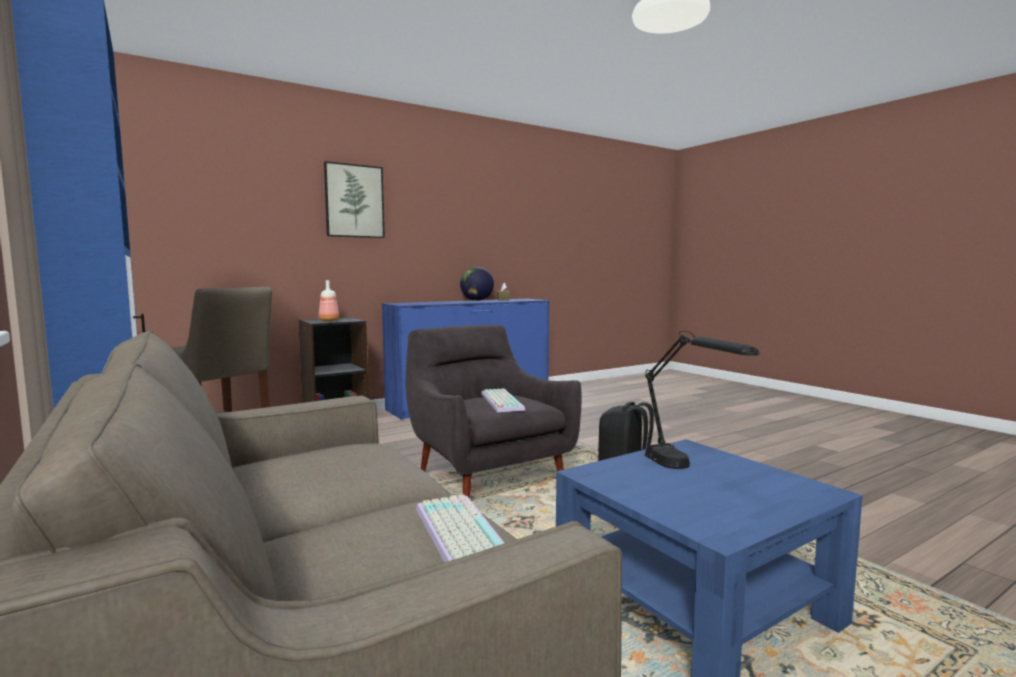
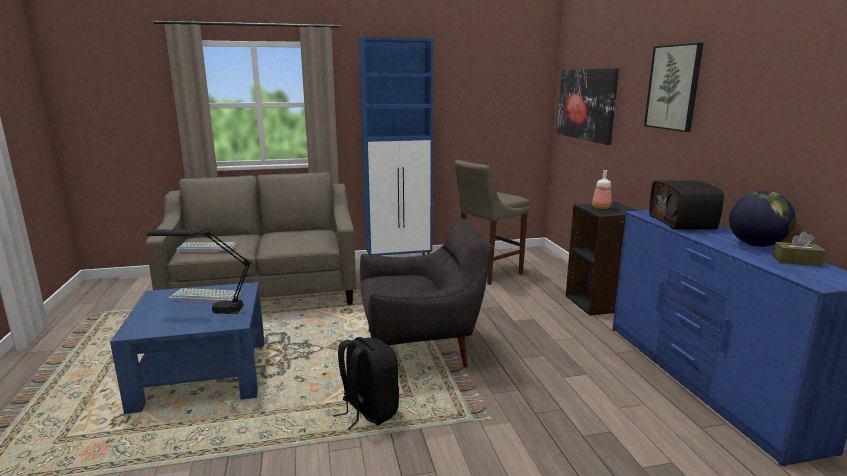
camera: 110 degrees right, 10 degrees up
(188, 215) = (586, 104): none -> picture
(429, 302) = (683, 222): none -> radio
(500, 401) = (400, 285): keyboard -> keyboard (207, 296)

